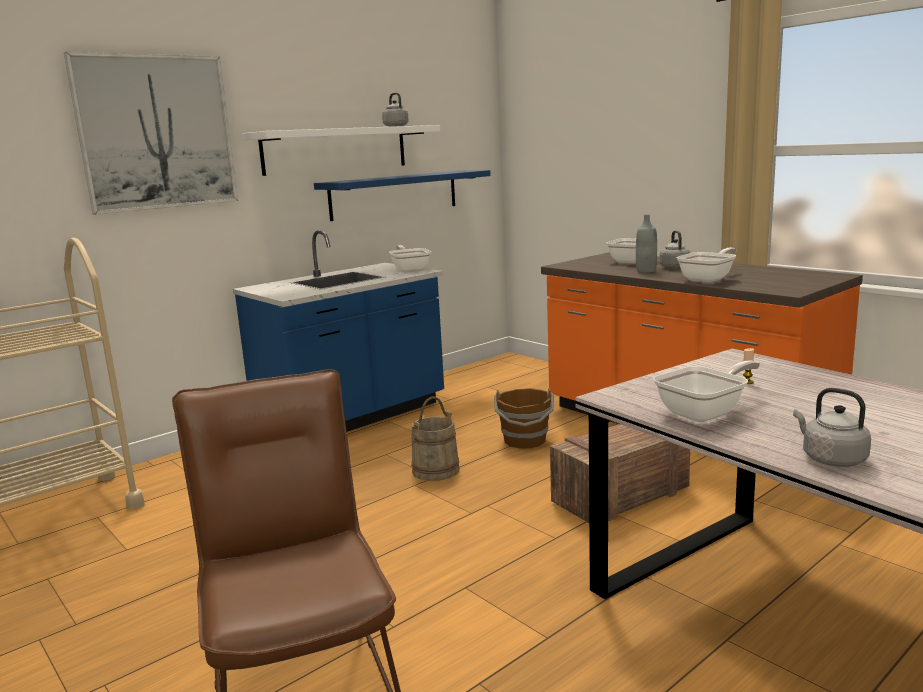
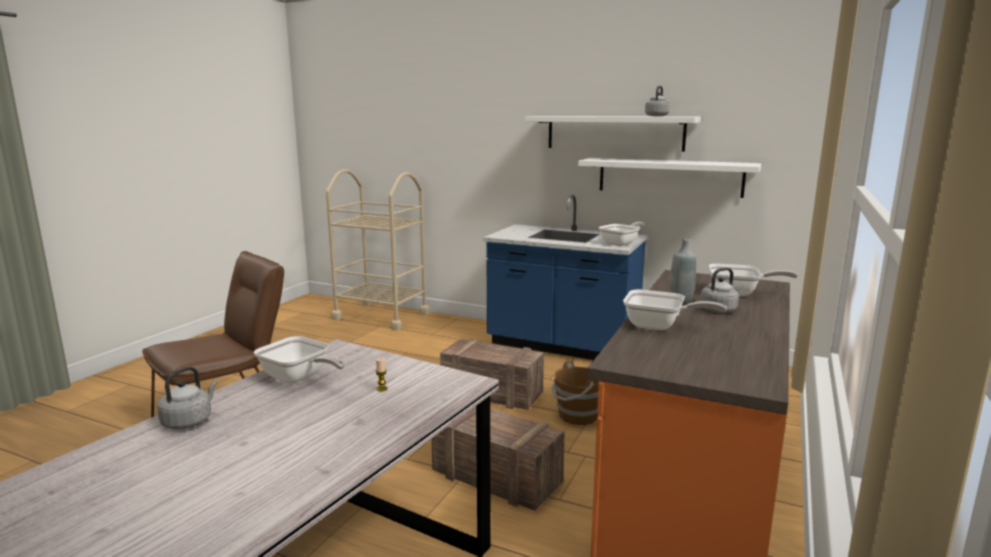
camera: 65 degrees right, 0 degrees up
(156, 133) = (483, 113): picture -> none
(394, 194) = (669, 177): blue shelf -> white shelf
(435, 470) = (493, 393): beige bucket -> crate

